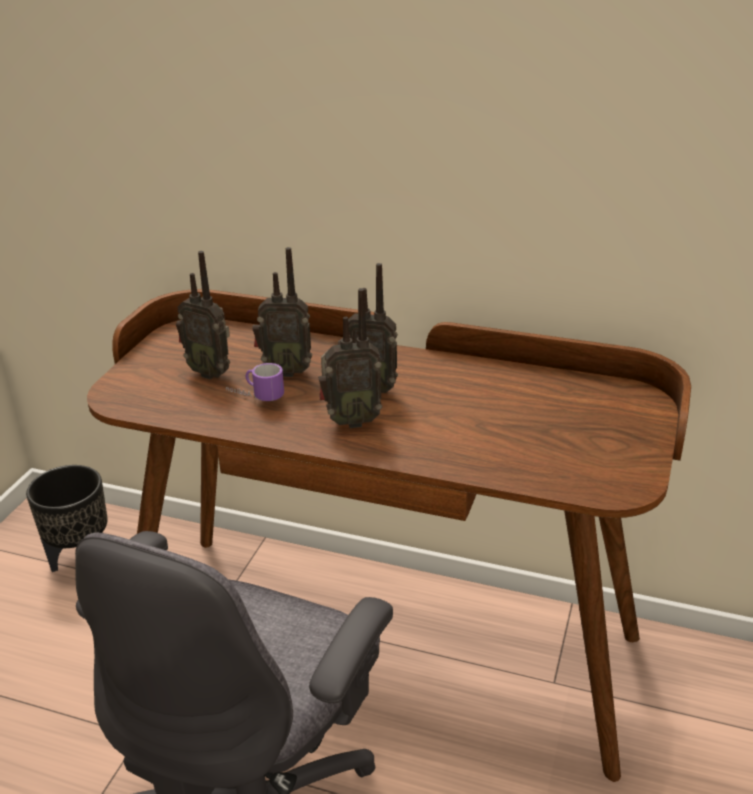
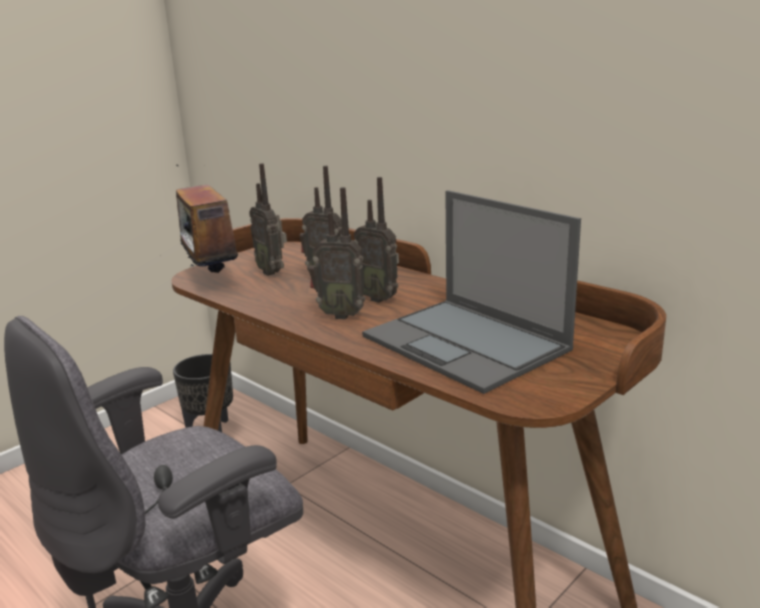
camera: 25 degrees right, 10 degrees down
(144, 398) = (210, 279): none -> radio
(254, 398) = (285, 290): mug -> none
(511, 433) = (467, 343): none -> laptop

